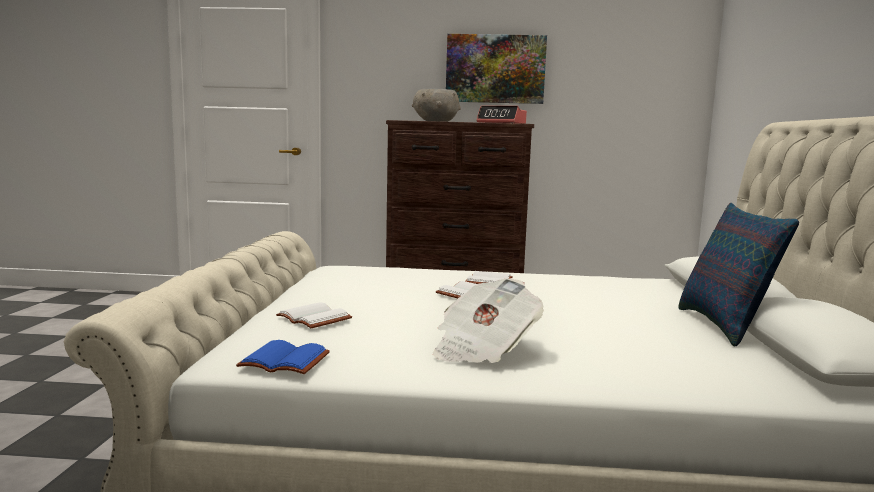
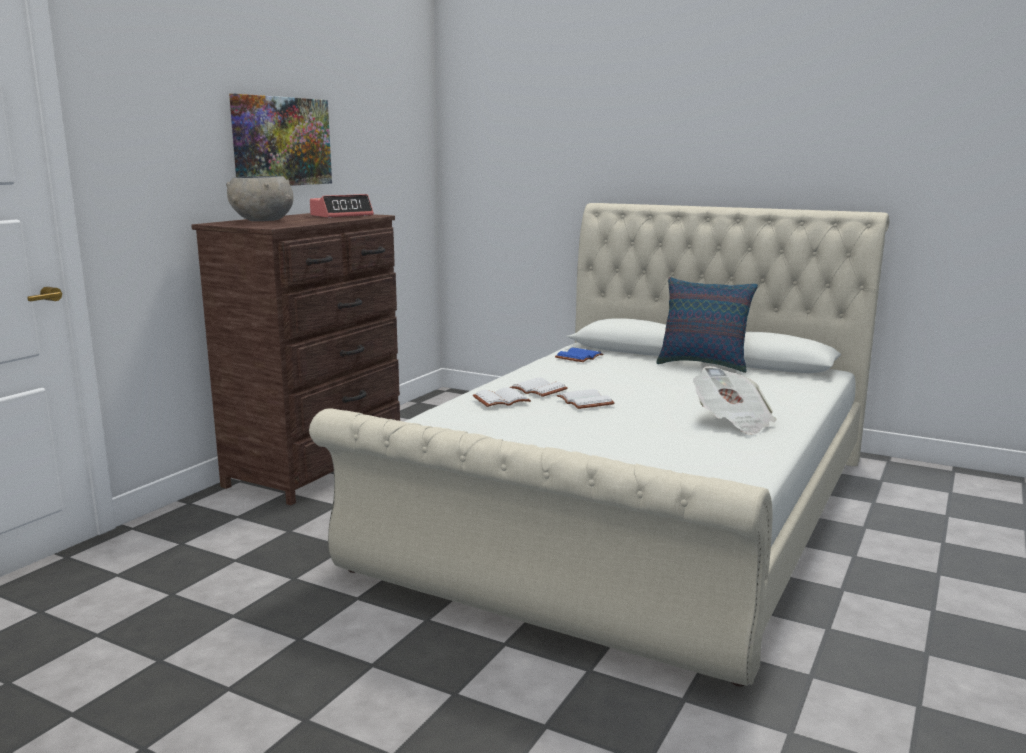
camera: 65 degrees left, 5 degrees up
(282, 362) = (744, 476): blue book -> blue book (579, 357)
(316, 318) = (627, 456): white book -> white book (501, 399)

